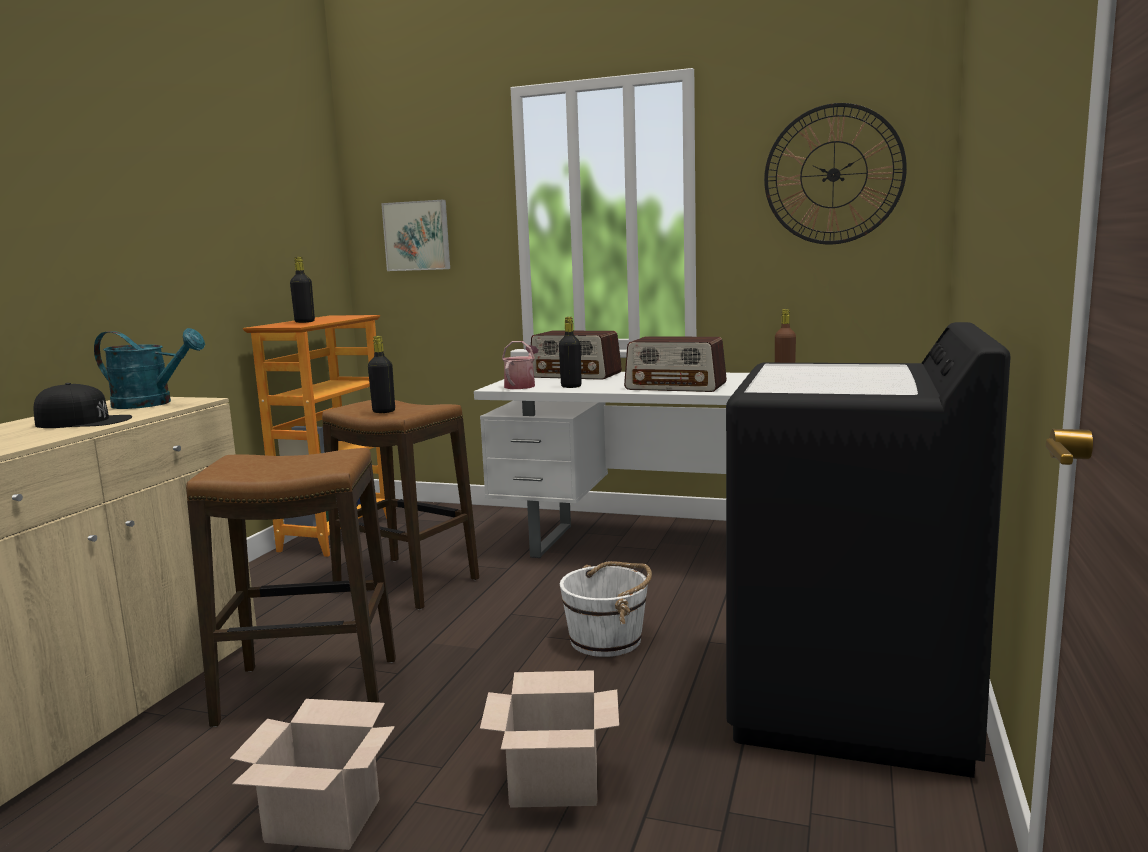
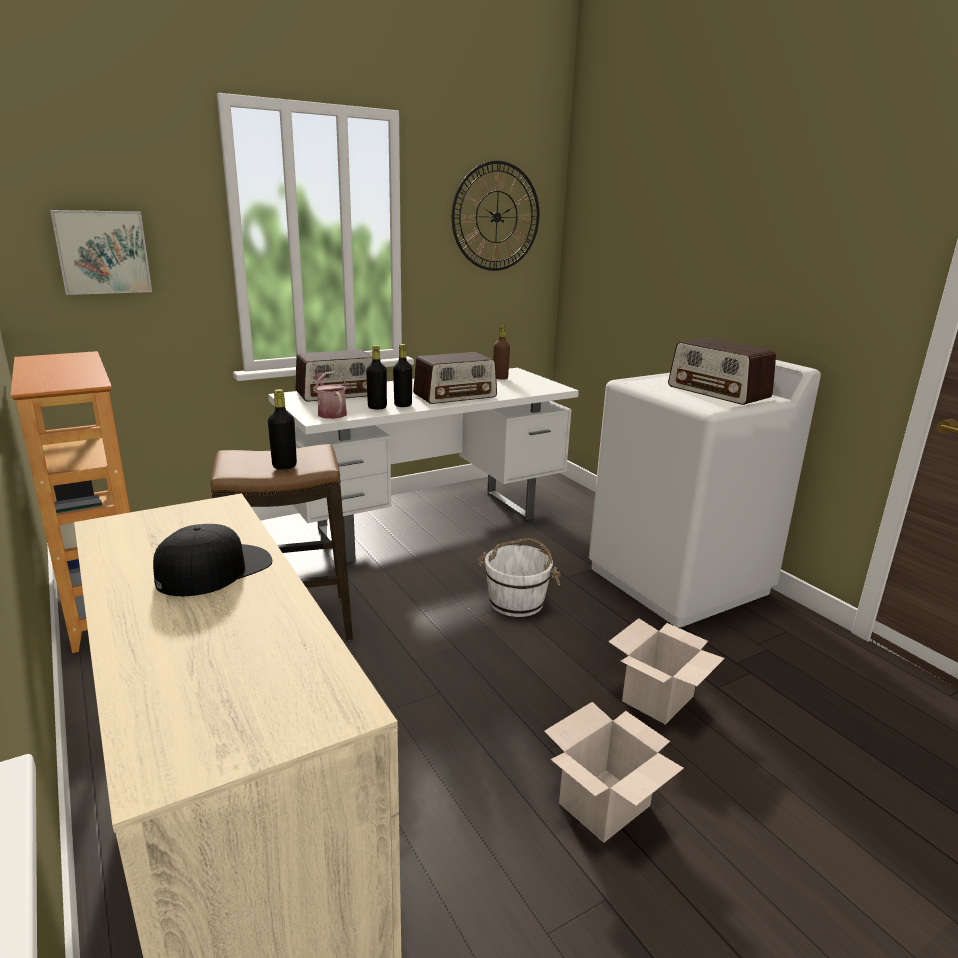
camera: 50 degrees left, 10 degrees up
(151, 404) = (182, 524): turquoise watering can -> none
(304, 322) = (58, 374): black bottle -> black bottle (403, 405)
(310, 691) = (408, 742): stool -> none
(851, 702) = (678, 581): black washing machine -> white washing machine
(853, 381) = (718, 392): none -> radio

